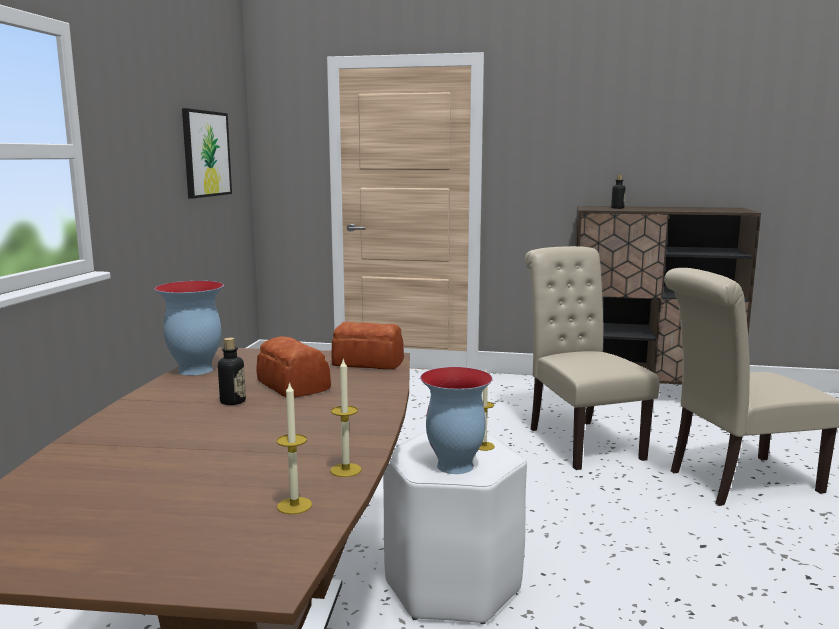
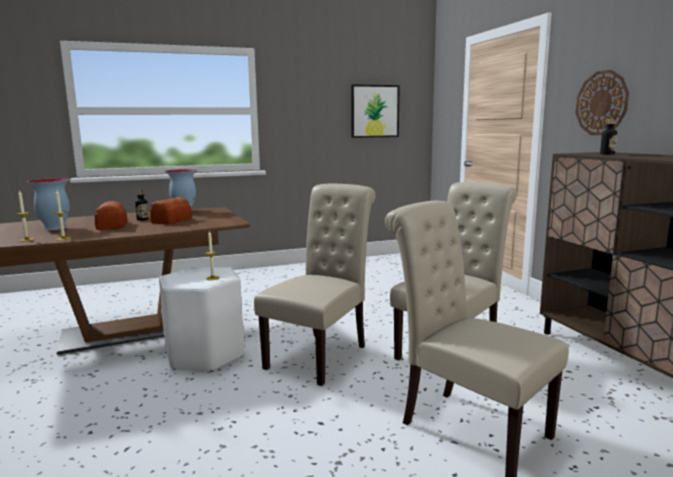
camera: 60 degrees right, 0 degrees up
(369, 363) = (220, 222): bread -> bread (111, 226)
(455, 466) = (179, 278): vase -> vase (54, 228)
(529, 503) = (321, 354): none -> beige chair
(565, 157) = (601, 103): none -> wall clock

